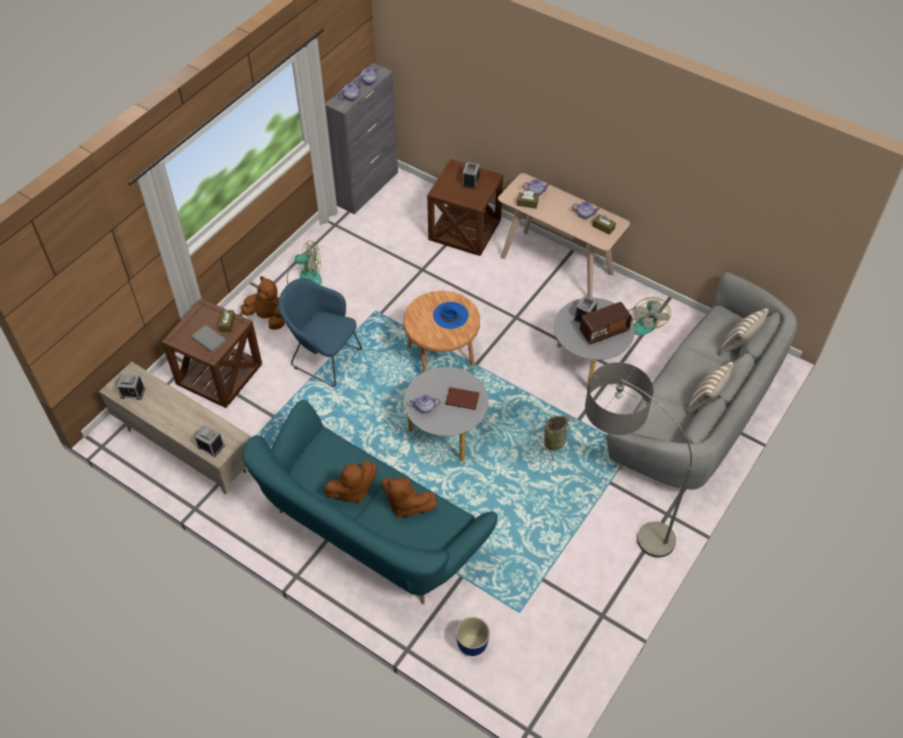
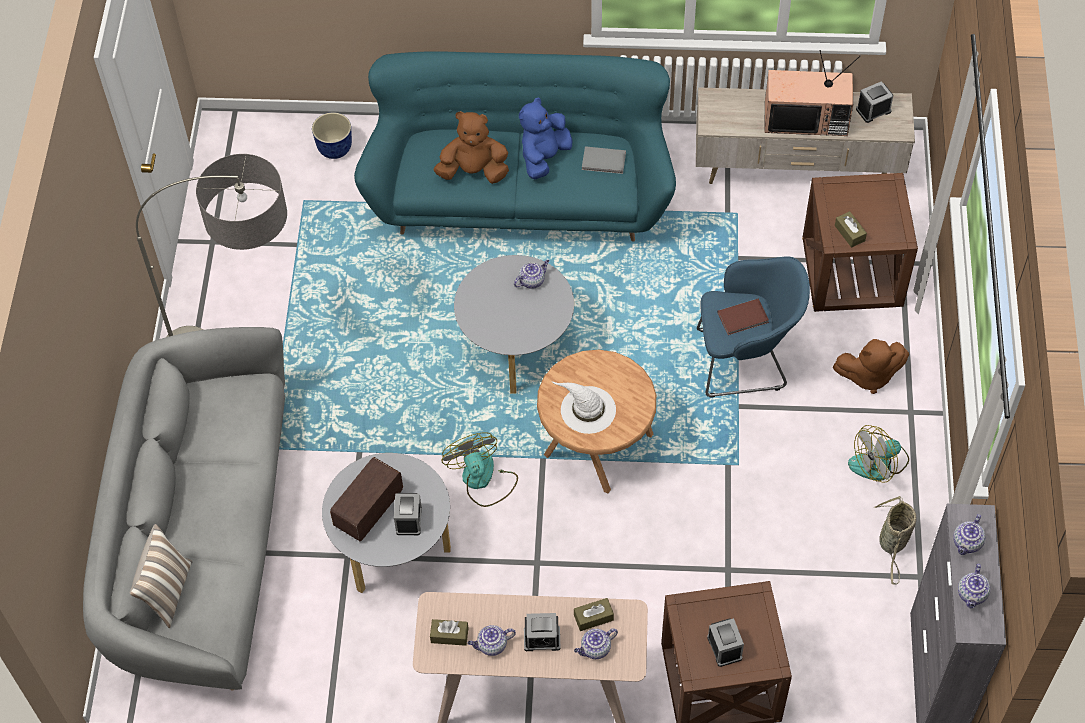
camera: 150 degrees right, 5 degrees up
(175, 409) = (807, 117): none -> television
(209, 339) = (851, 204): grey book -> grey book (604, 162)
(211, 446) = (728, 103): alarm clock -> alarm clock (542, 638)
(352, 491) = (544, 157): brown plush toy -> blue plush toy
(451, 315) = (587, 409): blue hat -> white hat
(462, 399) = (495, 315): brown book -> brown book (744, 318)
(555, 442) = (372, 406): basket -> basket (893, 543)
(644, 322) = (345, 659): fan -> fan (482, 480)
(705, 402) = (181, 476): pillow -> none

